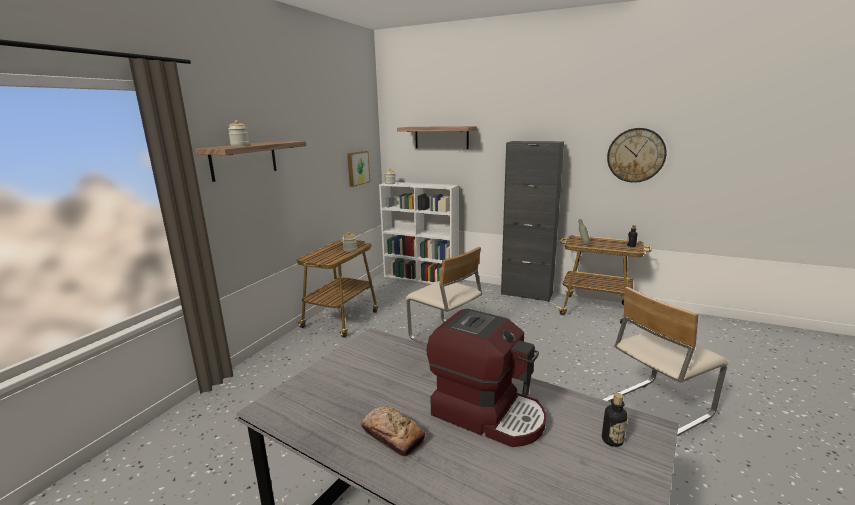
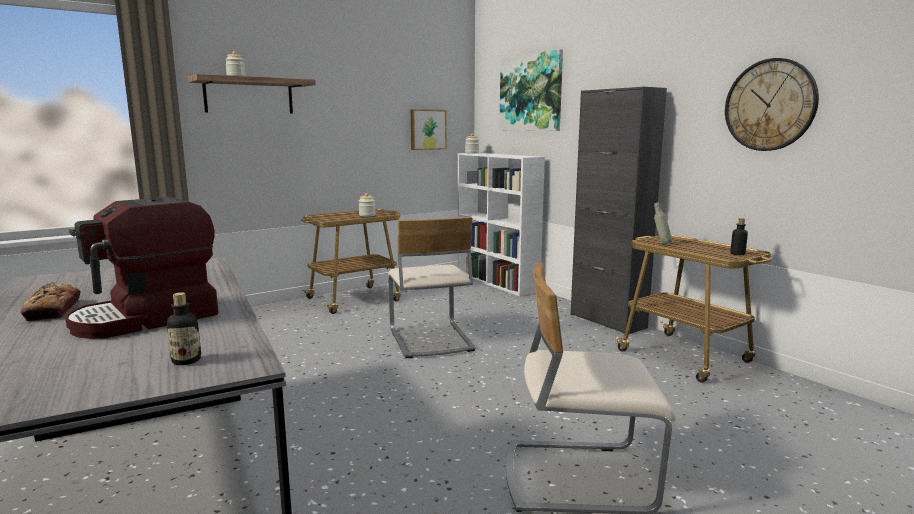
camera: 30 degrees right, 5 degrees down
(441, 137) = (531, 92): shelf -> picture
(487, 413) = (148, 318): coffee machine -> coffee machine turned 75 degrees clockwise

